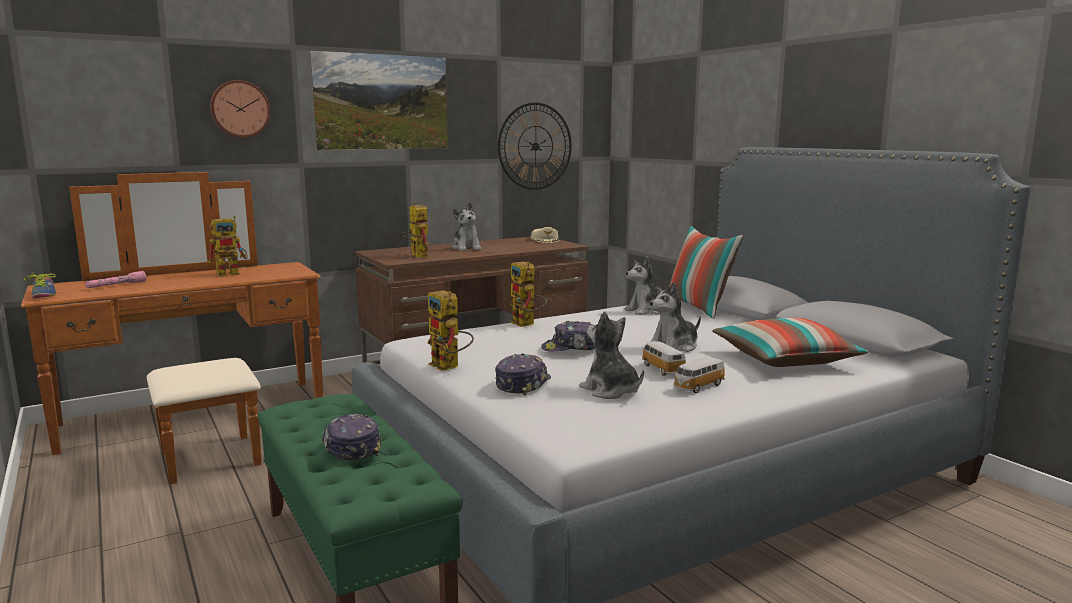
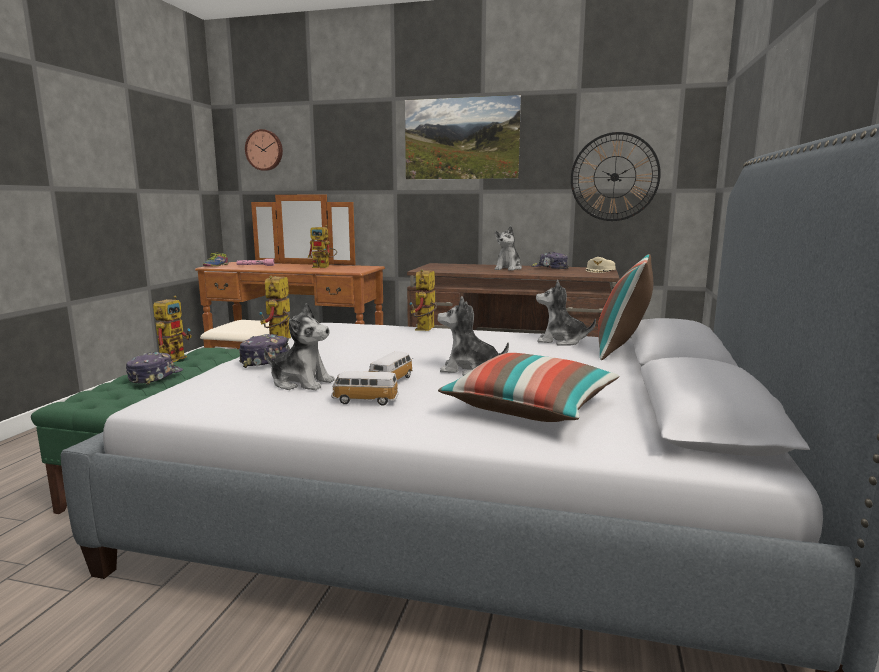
camera: 45 degrees right, 0 degrees up
(240, 109) = (353, 149): wall clock -> wall clock (265, 150)
(416, 255) = (452, 269): toy robot -> toy robot (175, 357)
(571, 348) = (384, 349): cap -> cap (549, 268)
(611, 391) = (301, 382): plush toy -> plush toy turned 105 degrees clockwise

